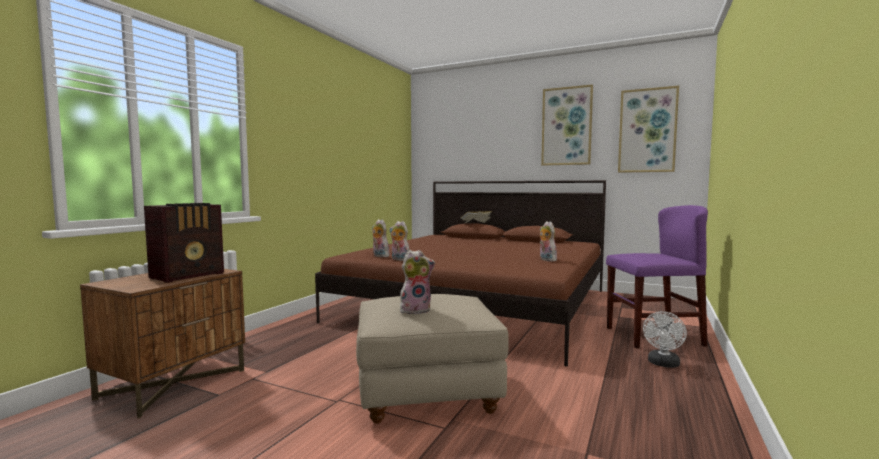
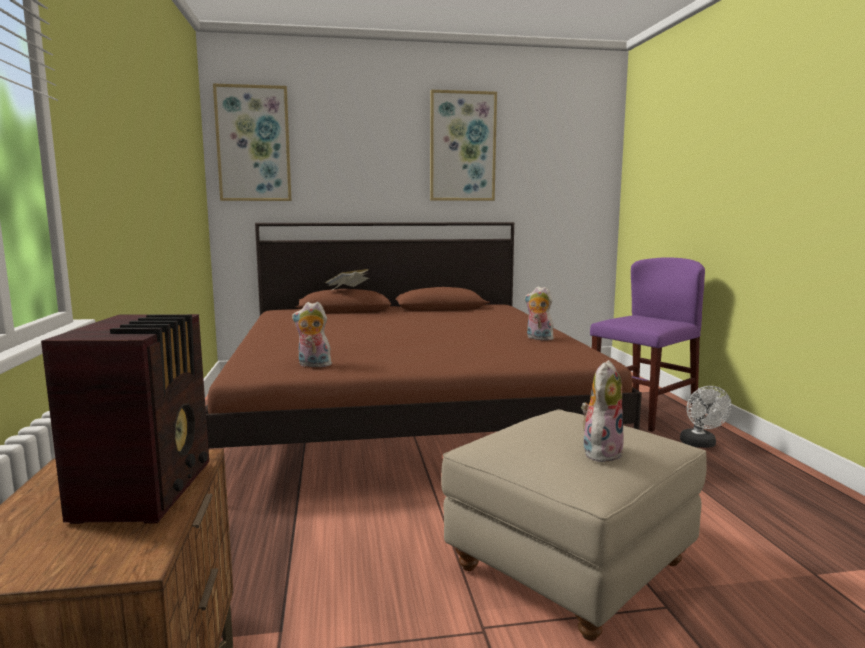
camera: 35 degrees left, 5 degrees up
(399, 260) = (364, 367): plush toy -> none
(647, 130) = (558, 160): picture -> picture (253, 144)

